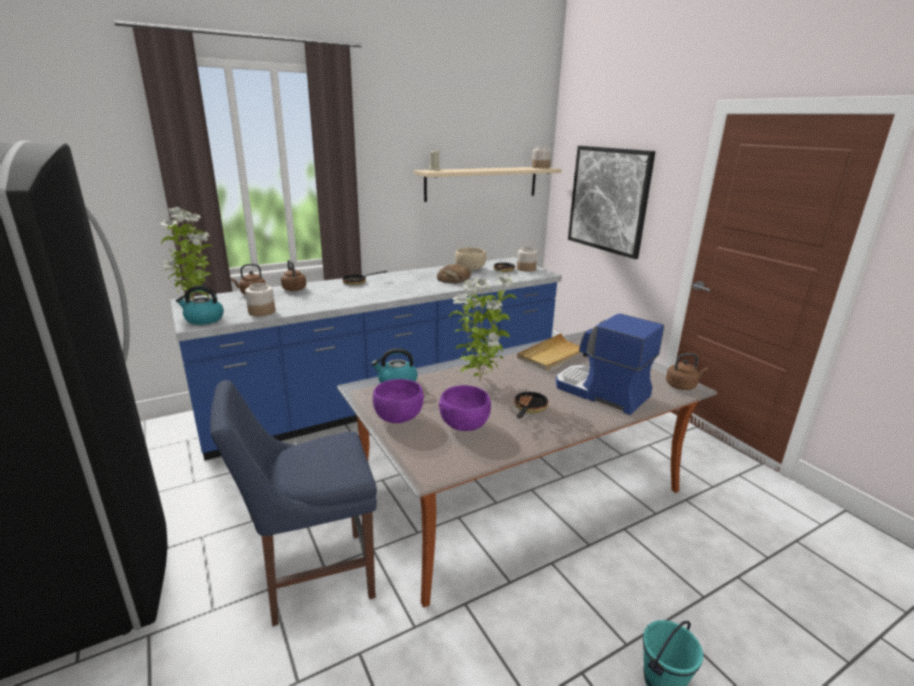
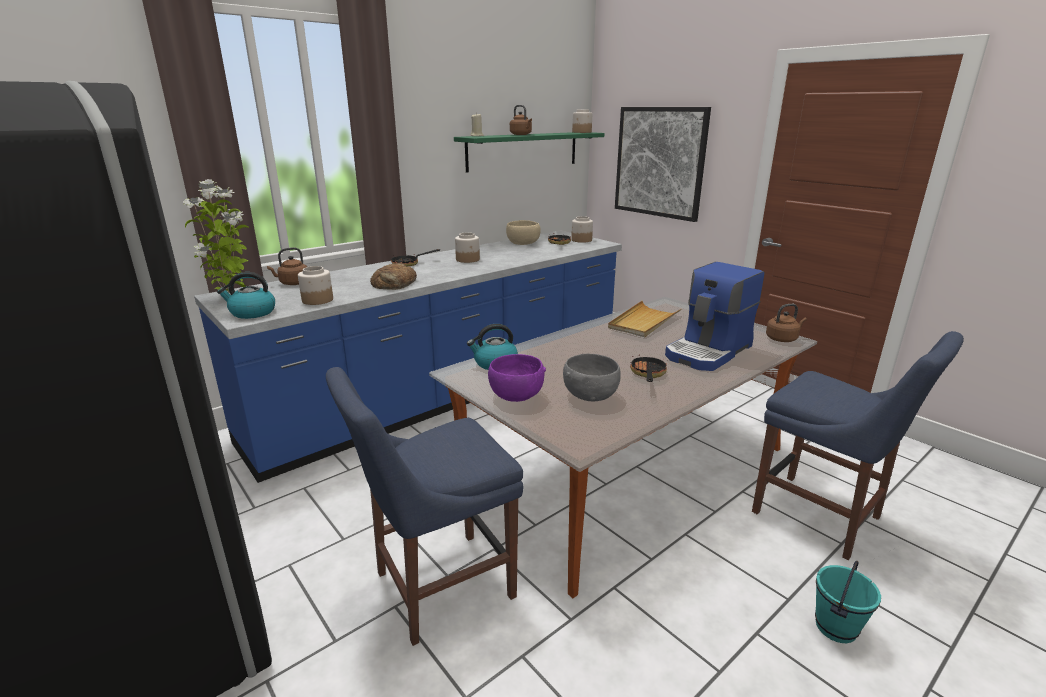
camera: 10 degrees left, 0 degrees up
(294, 289) = (341, 275): brown kettle -> brown kettle (521, 134)
(411, 282) = (468, 259): none -> jar
(454, 279) = (512, 254): bread -> bread (394, 283)
(464, 424) = (589, 395): purple bowl -> grey bowl
(479, 381) = (582, 353): potted plant -> none
(482, 183) = (523, 151): beige shelf -> green shelf
(600, 392) = (709, 352): coffee machine -> coffee machine turned 75 degrees counterclockwise
(694, 568) = (822, 518): none -> blue chair

